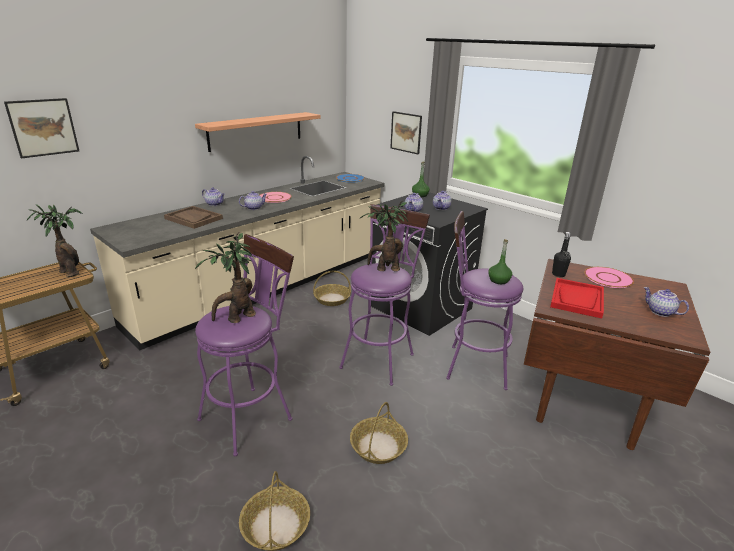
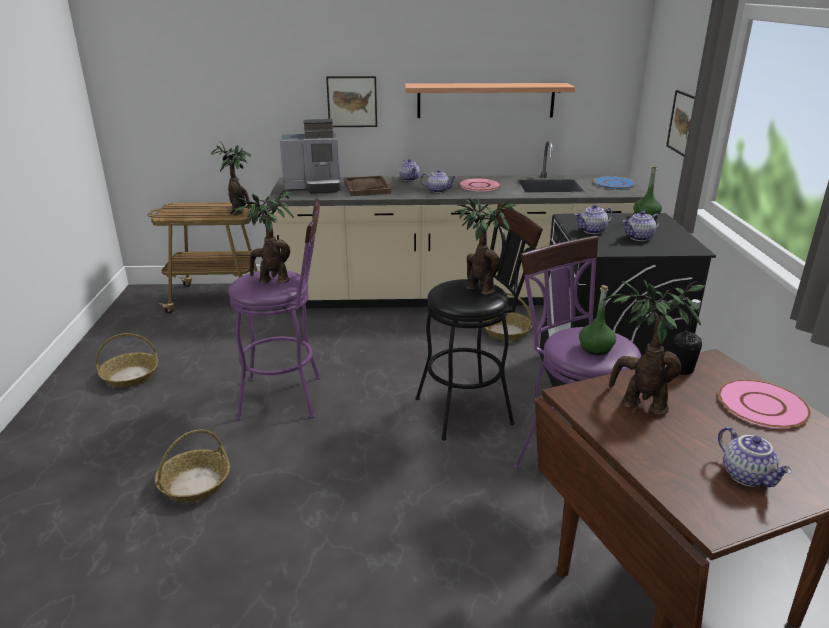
camera: 45 degrees right, 0 degrees up
(43, 127) = (253, 73): picture -> picture (352, 101)
(146, 229) = (315, 187): none -> coffee machine
(378, 446) = (349, 481): basket -> basket (130, 376)
(380, 357) = (471, 409): purple stool -> black stool
(577, 299) = (639, 403): red tray -> potted plant
(659, 312) = (747, 476): teapot -> teapot turned 150 degrees clockwise

